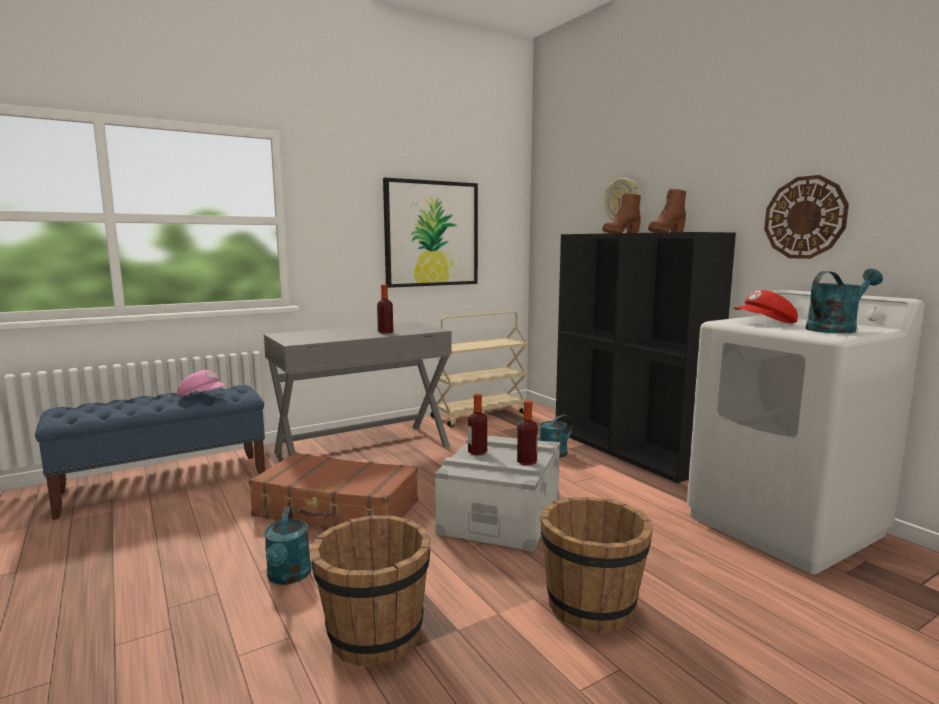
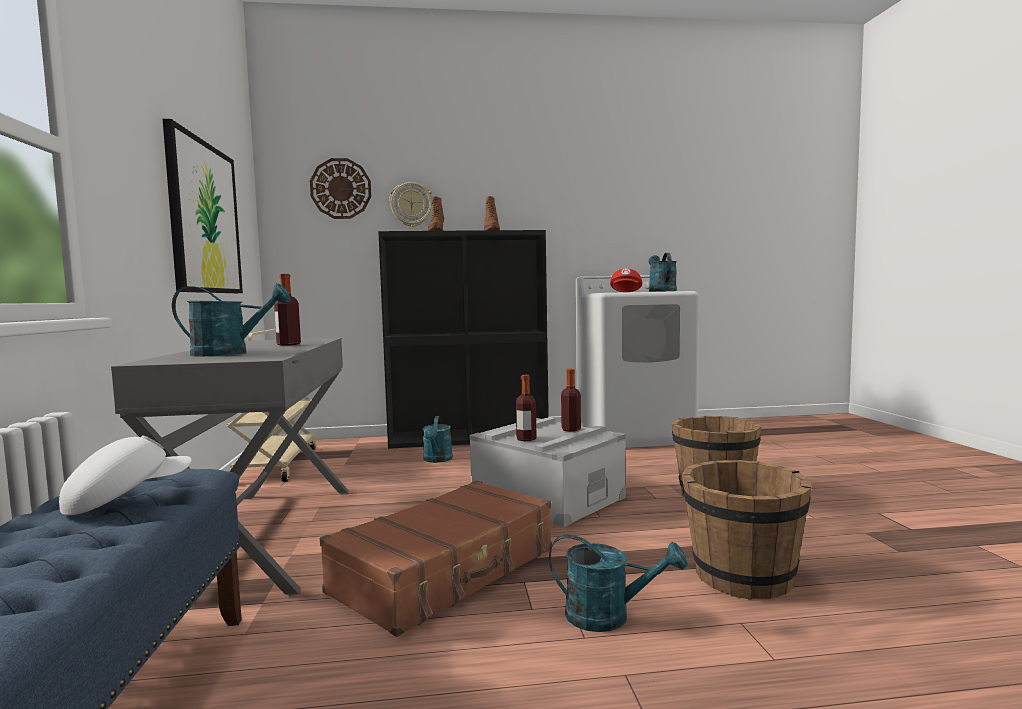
camera: 65 degrees left, 5 degrees down
(203, 396) = (127, 498): pink cap -> white cap
(324, 334) = (230, 353): none -> turquoise watering can
(805, 217) = (585, 226): wall clock -> wall clock (341, 188)

